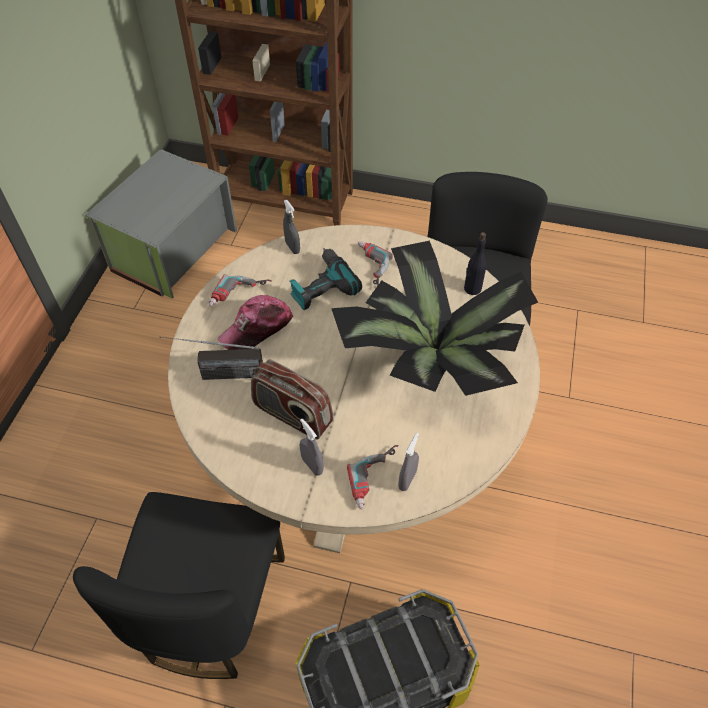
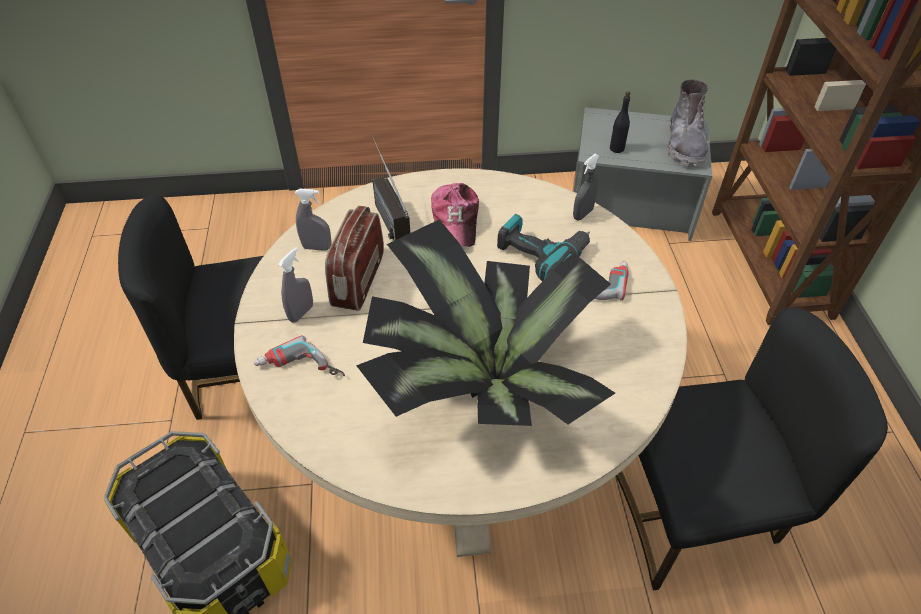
camera: 70 degrees right, 5 degrees down
(181, 175) = (685, 144): none -> grey boot
(240, 295) = (491, 197): power drill -> none
(257, 328) = (455, 221): cap -> cap turned 120 degrees counterclockwise
(407, 480) = (305, 399): grey spray bottle -> grey spray bottle (317, 247)
(472, 288) = (625, 395): black bottle -> black bottle (616, 148)

